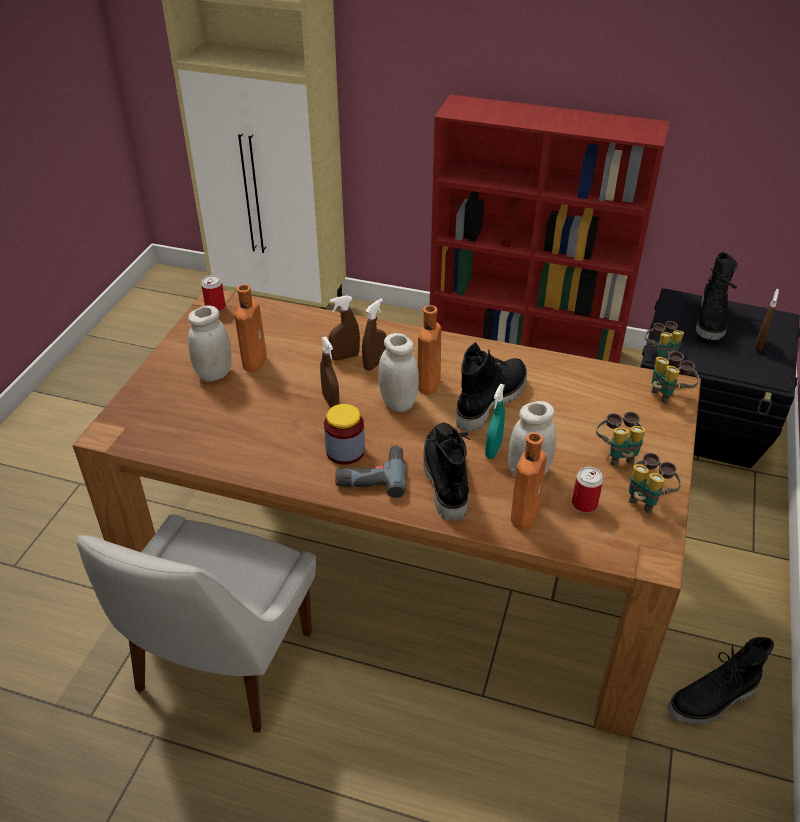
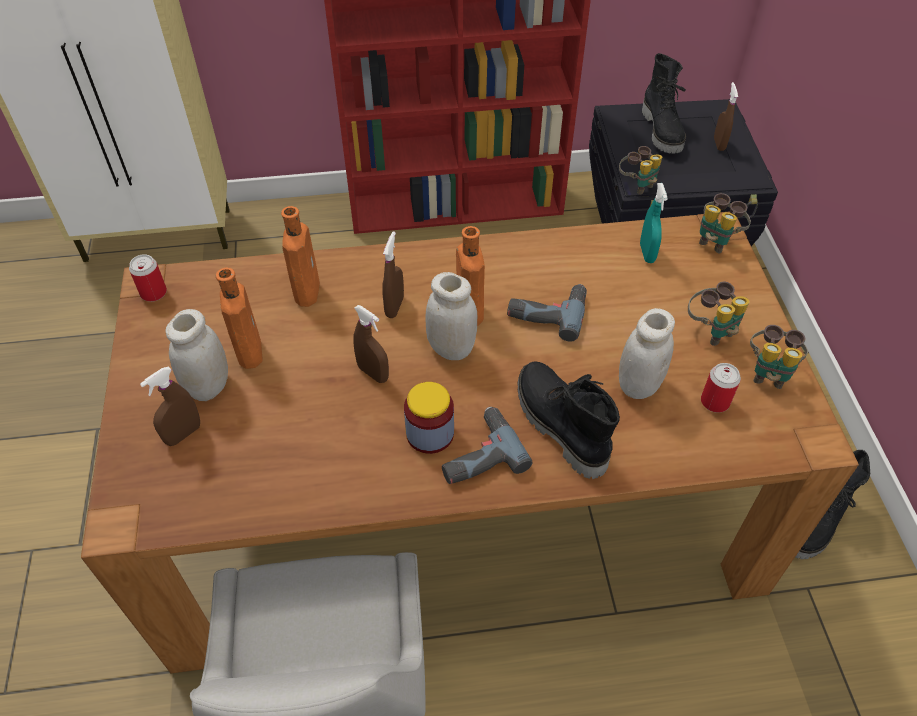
camera: 25 degrees left, 10 degrees up
(345, 357) = (354, 309): brown spray bottle -> brown spray bottle (183, 434)
(489, 401) = (547, 311): black boot -> power drill
(493, 450) = (587, 371): turquoise spray bottle -> turquoise spray bottle (647, 253)
(525, 513) = (665, 437): orange bottle -> orange bottle (307, 290)

